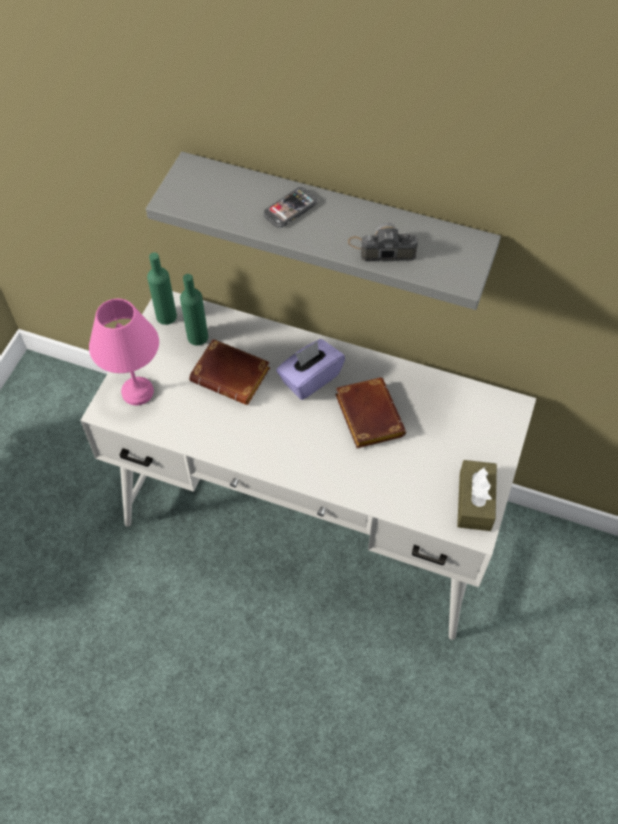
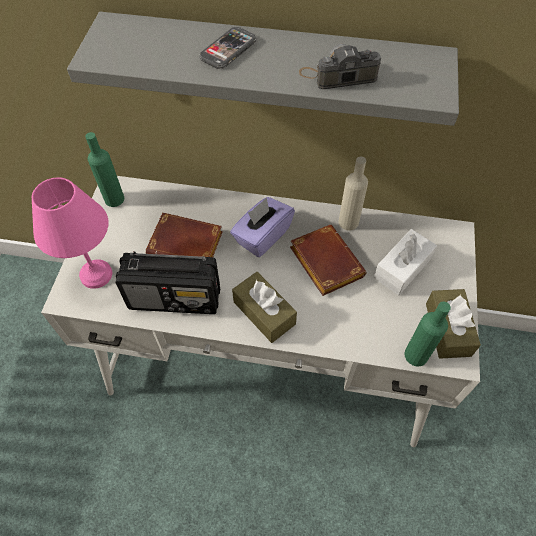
camera: 10 degrees left, 0 degrees up
(197, 337) = (147, 213): green bottle -> green bottle (416, 355)
(211, 428) = (176, 298): none -> radio
(295, 455) = (264, 313): none -> brown tissue box
(402, 377) = (348, 222): none -> beige bottle
(446, 434) = (402, 268): none -> white tissue box

